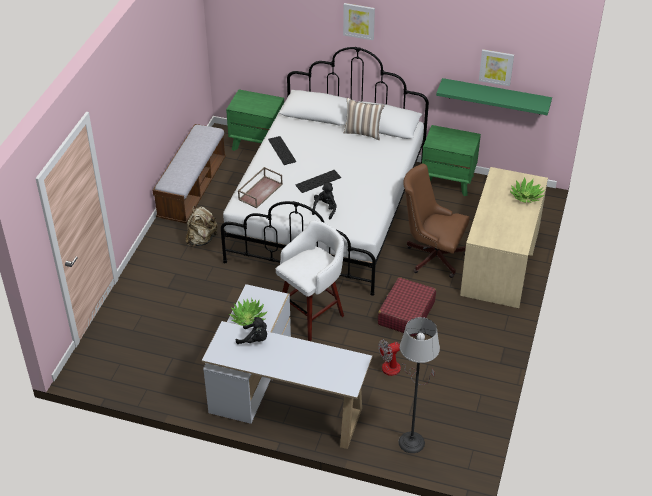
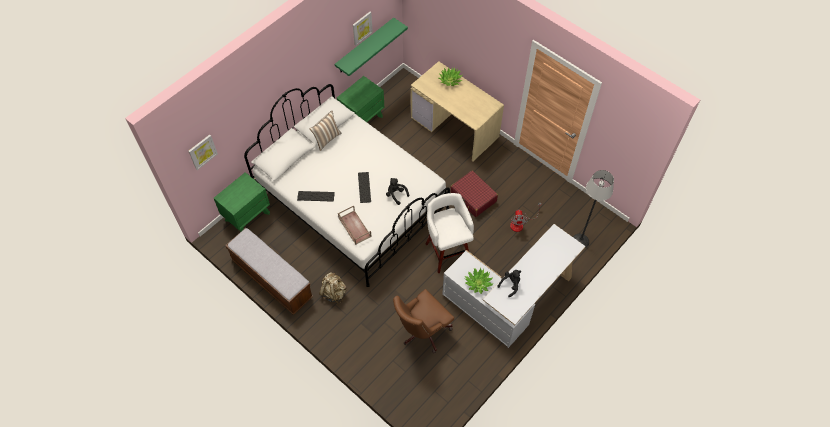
camera: 65 degrees left, 15 degrees up
(359, 21) = (277, 76): picture -> picture (202, 151)
(432, 256) = (429, 160): brown office chair -> brown office chair (422, 331)

